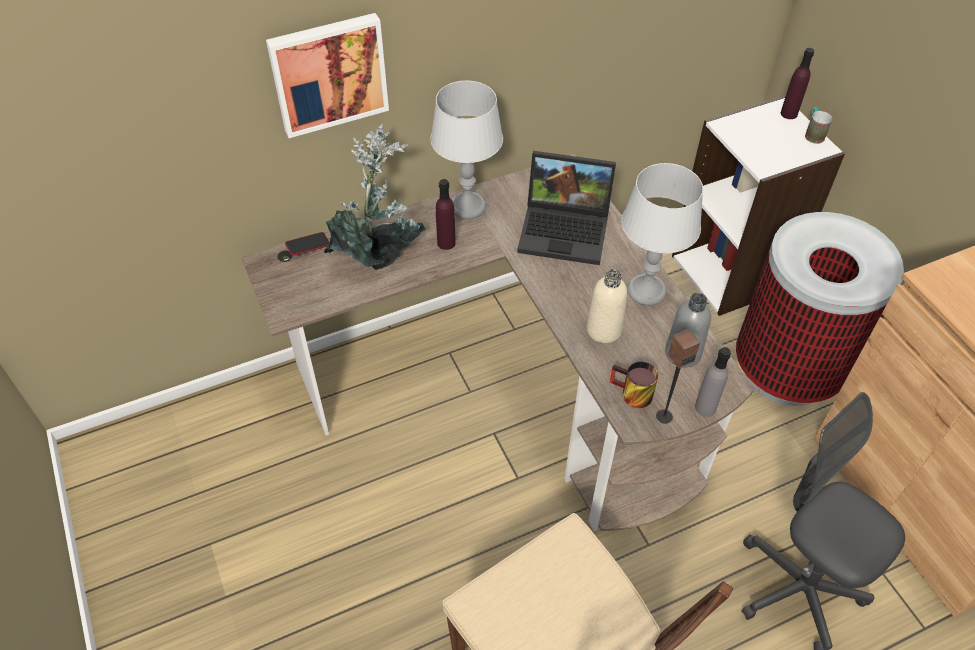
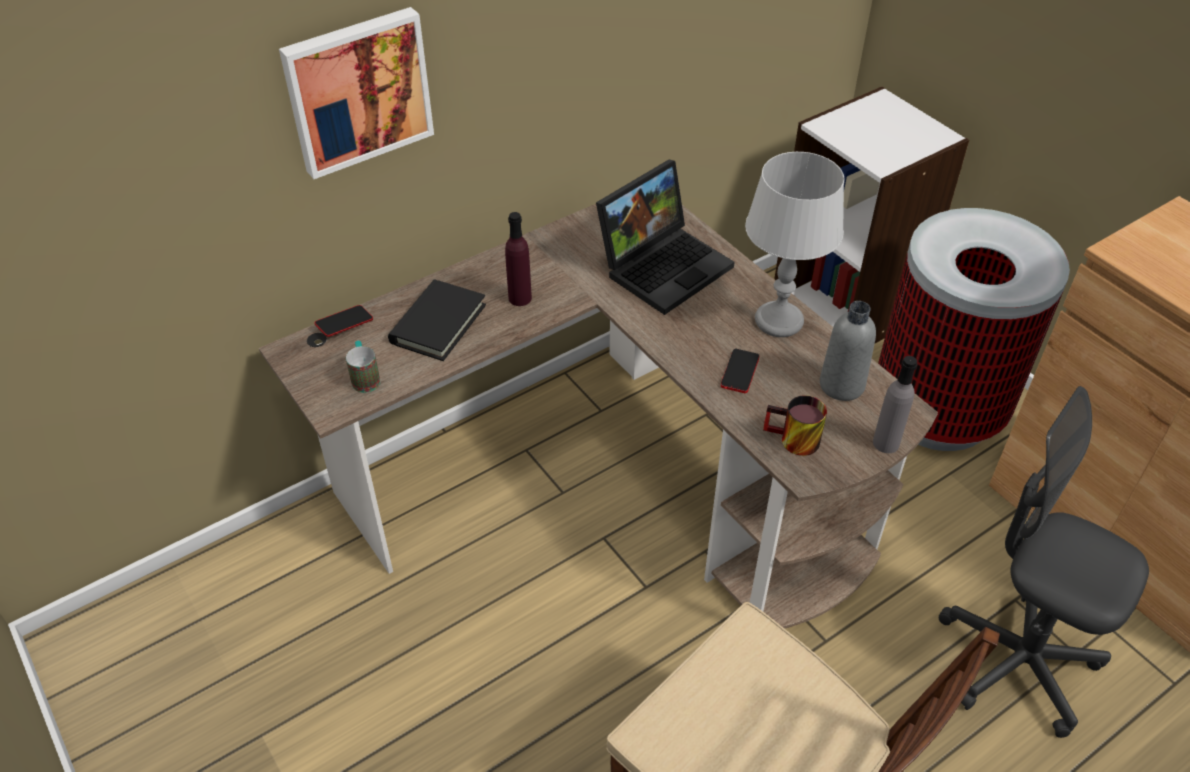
camera: 10 degrees left, 5 degrees down
(379, 256) = (438, 324): potted plant -> black book
(468, 207) = (537, 254): grey table lamp -> none
(566, 230) = (664, 265): laptop -> laptop turned 45 degrees counterclockwise
(604, 330) = (740, 372): beige bottle -> phone
(664, 416) = (839, 460): speaker -> none
(788, 114) = (893, 105): purple bottle -> none
(813, 134) = (927, 123): mug -> mug (365, 377)

